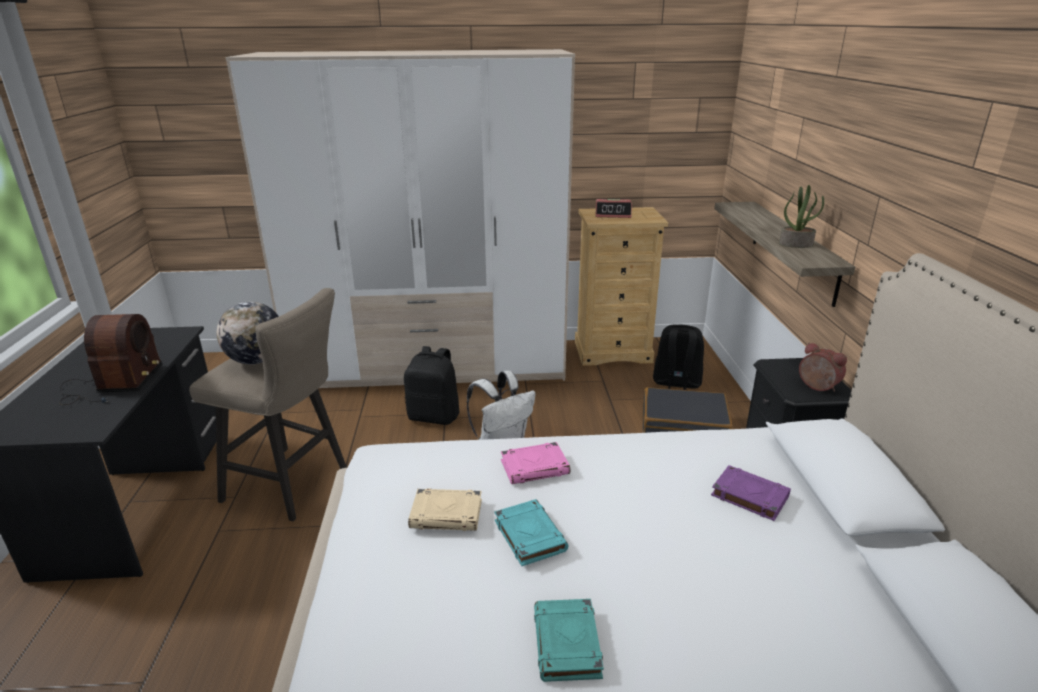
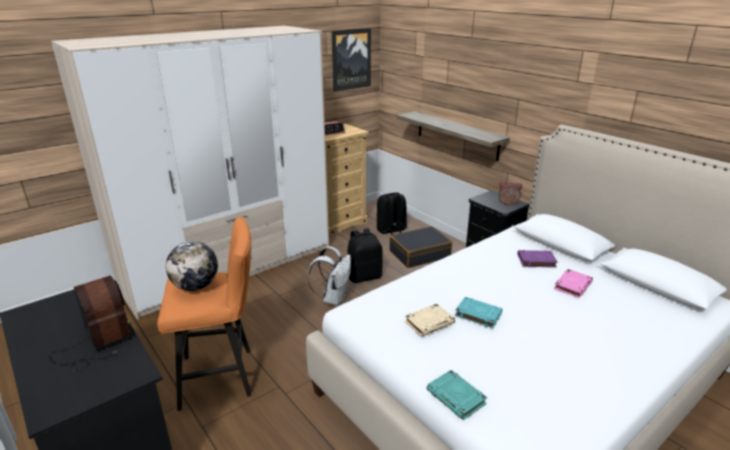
camera: 35 degrees left, 0 degrees up
(293, 486) = (223, 376): beige stool -> orange stool
(434, 416) = (271, 297): black backpack -> black backpack (364, 276)
(535, 467) = (437, 284): pink book -> pink book (572, 285)
(567, 644) = (548, 349): turquoise book -> turquoise book (456, 397)
(676, 109) = (351, 59): none -> picture
(796, 244) = (470, 131): potted plant -> none

